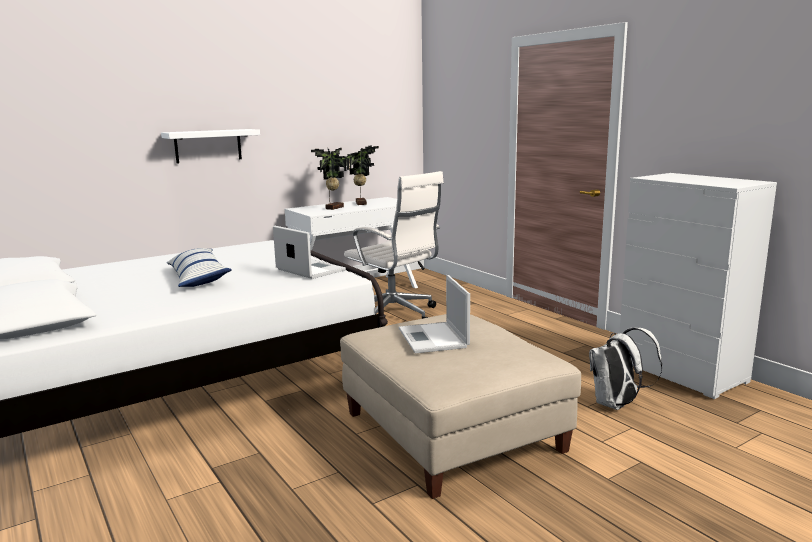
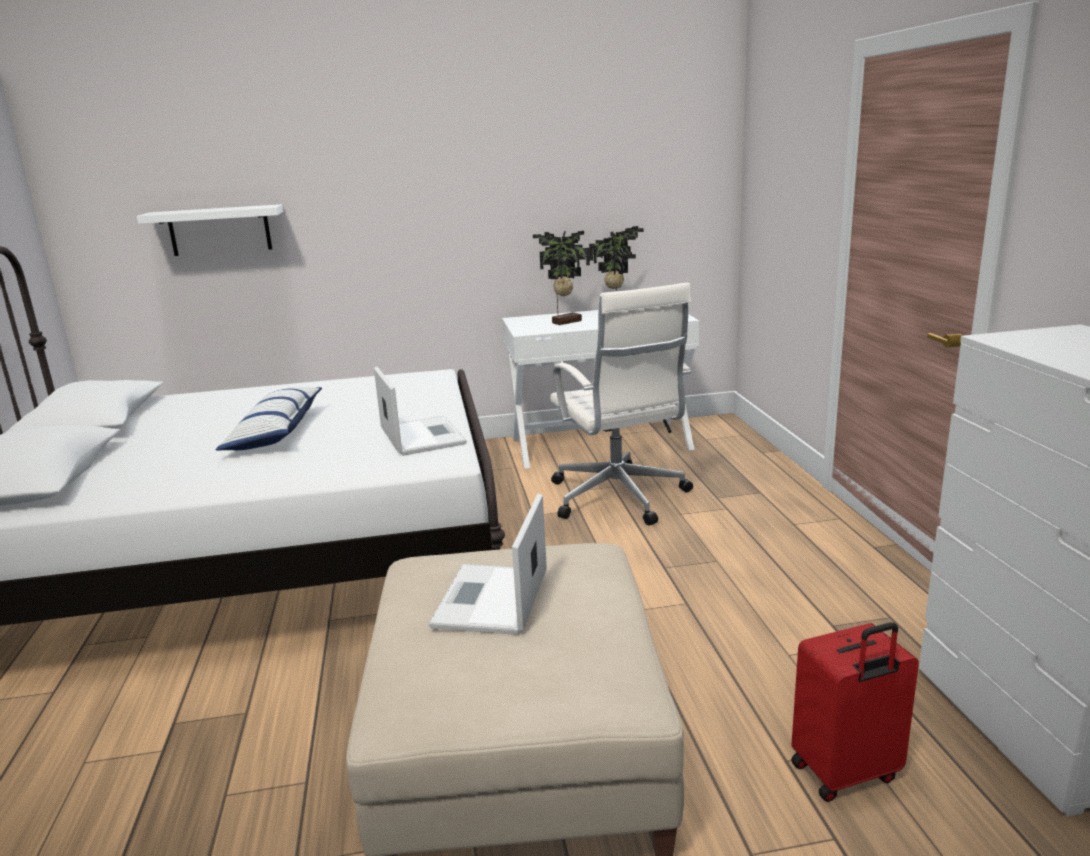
camera: 25 degrees right, 5 degrees up
(208, 146) = (392, 228): white shelf -> white shelf (220, 230)
(617, 405) = (846, 774): white backpack -> red suitcase

